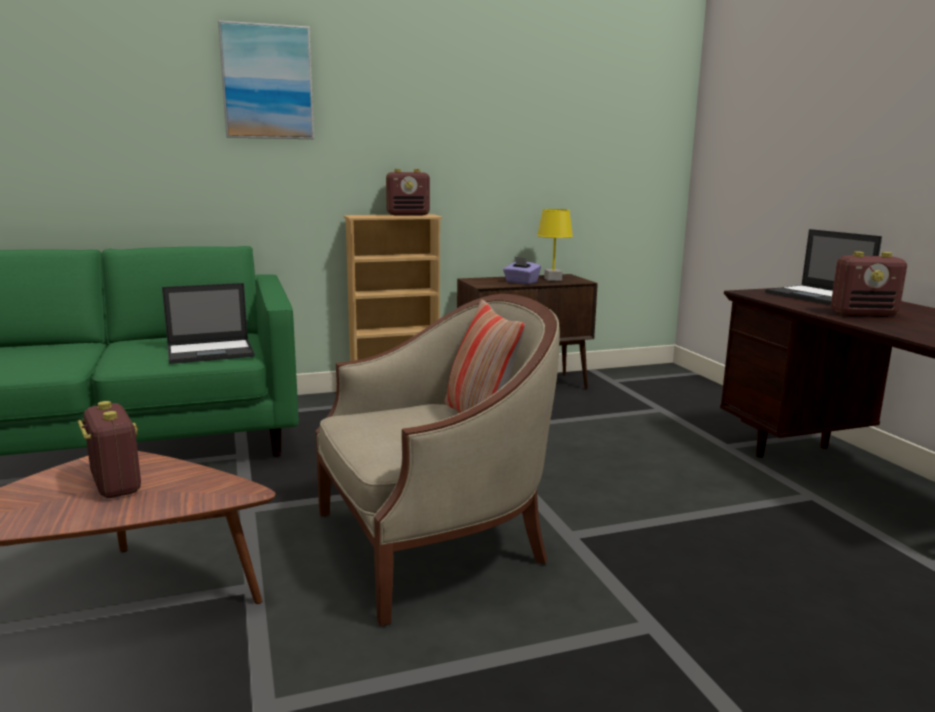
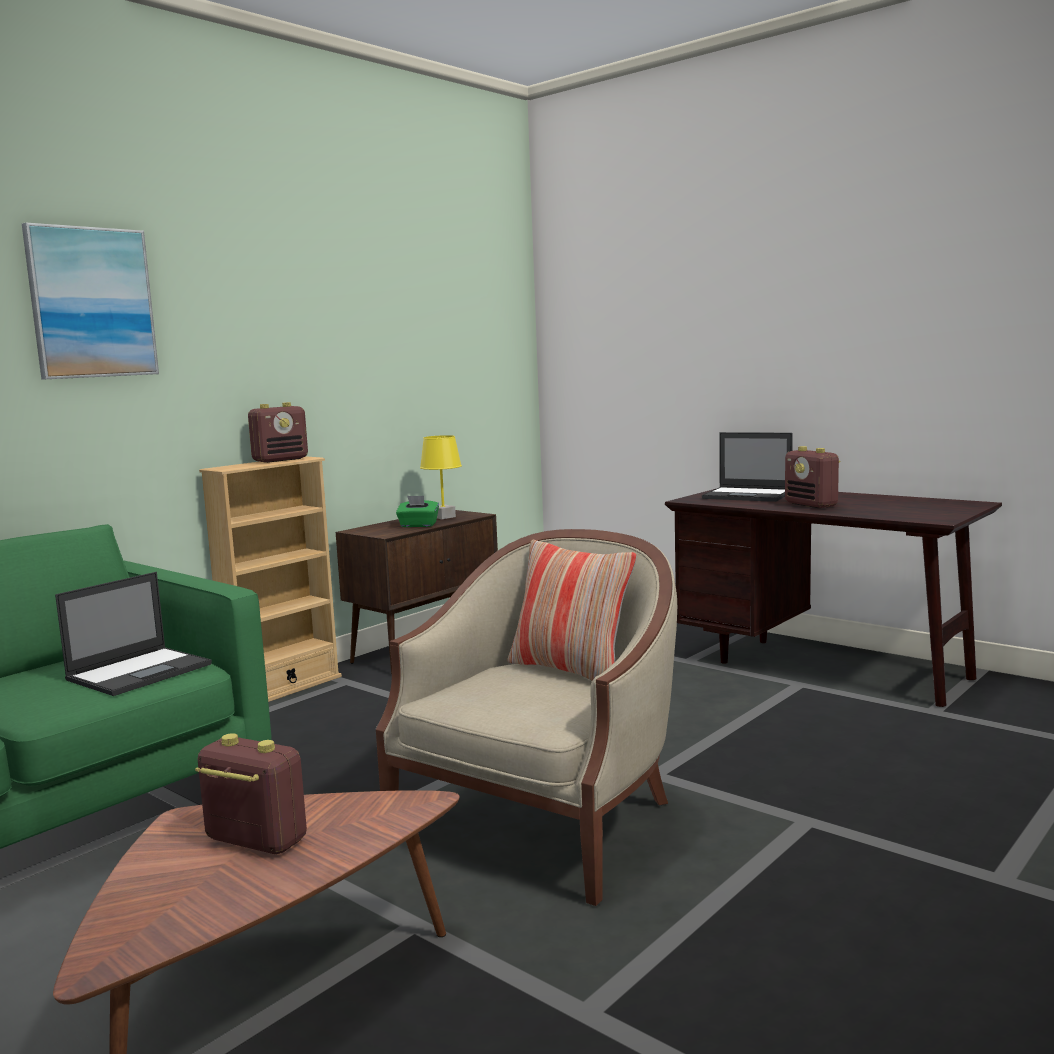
camera: 30 degrees left, 5 degrees down
(521, 282) = (418, 525): purple tissue box -> green tissue box
(863, 314) = (811, 505): radio -> radio turned 90 degrees clockwise

